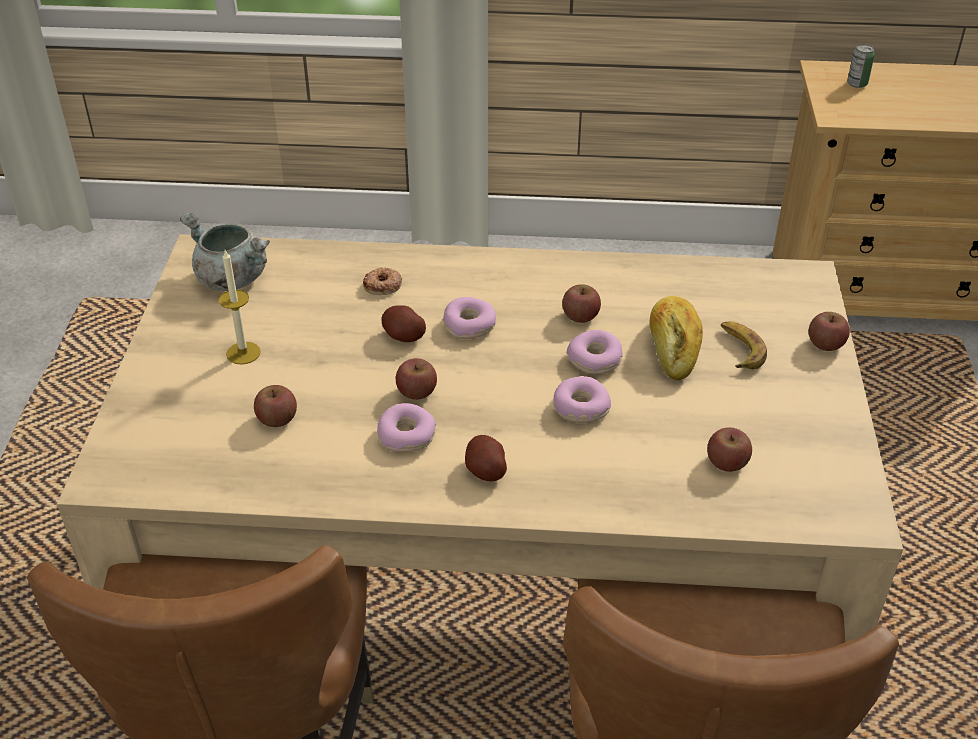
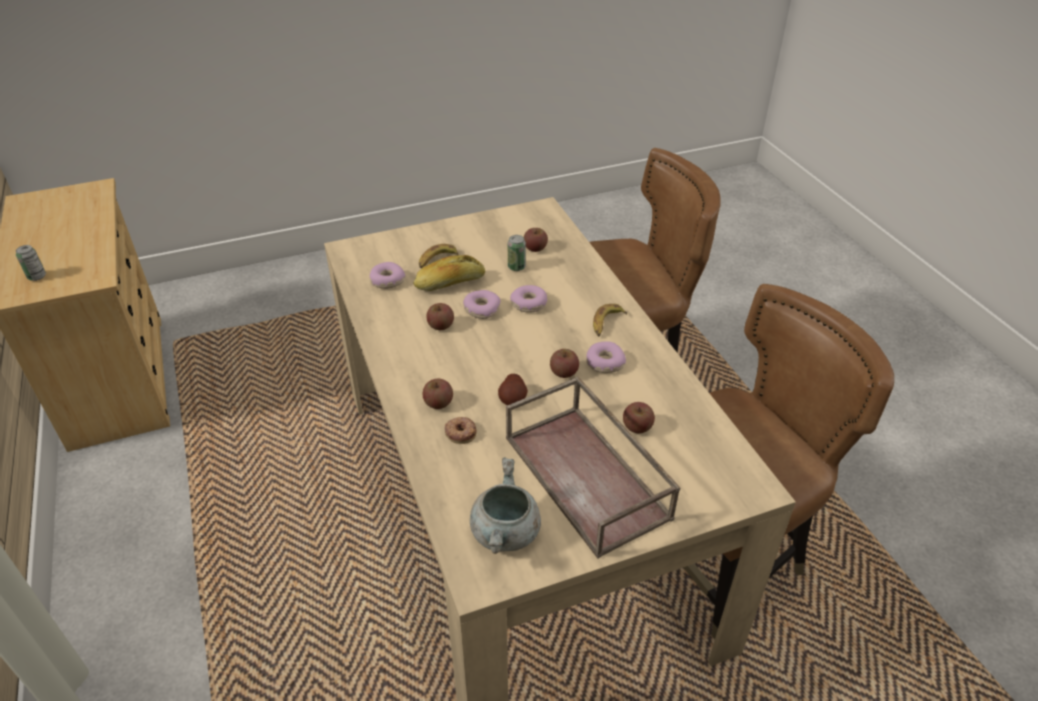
camera: 115 degrees left, 0 degrees up
(243, 353) = (588, 477): candle -> brown tray
(469, 325) = (481, 371): donut -> donut (387, 281)
(485, 470) = (606, 323): potato -> banana
(682, 424) = (516, 267): none -> can
(825, 344) = (413, 234): apple -> apple (438, 403)

